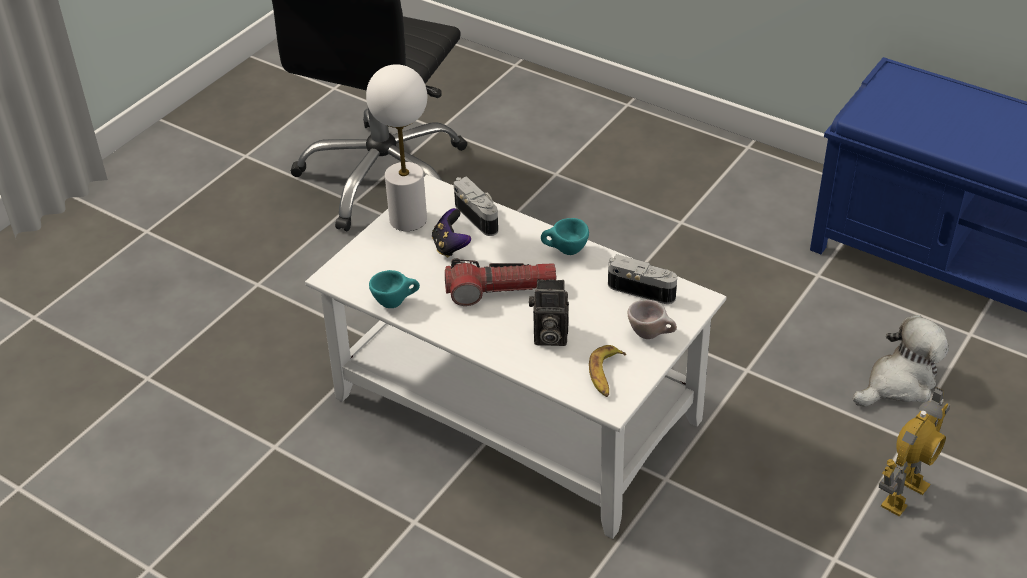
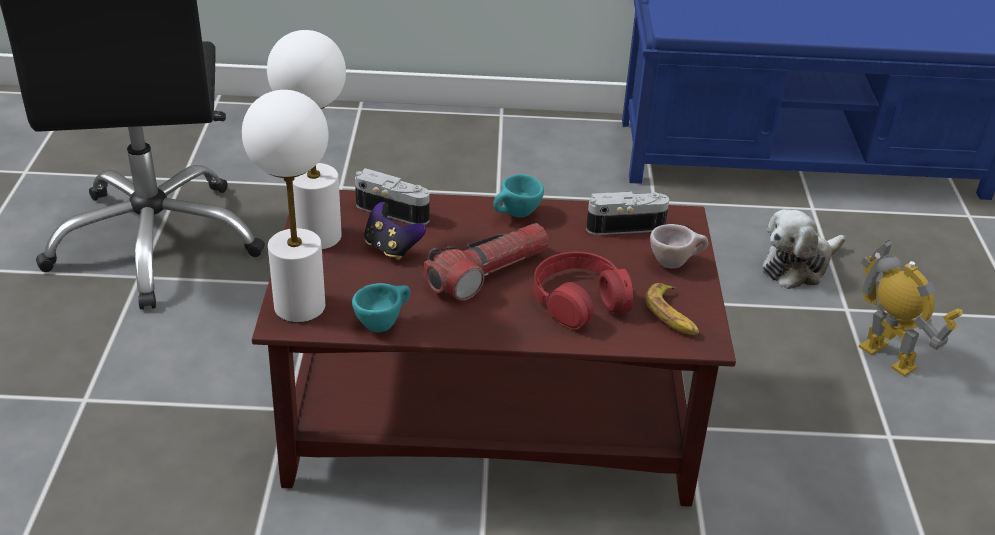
camera: 35 degrees left, 5 degrees down
(352, 269) = (300, 306): none -> white table lamp
(513, 409) = (486, 420): white coffee table -> brown coffee table
(548, 336) = (579, 299): camera -> red headphones
(899, 383) = (798, 266): plush toy -> plush toy turned 150 degrees counterclockwise
(903, 494) = (887, 356): toy robot -> toy robot turned 45 degrees counterclockwise

